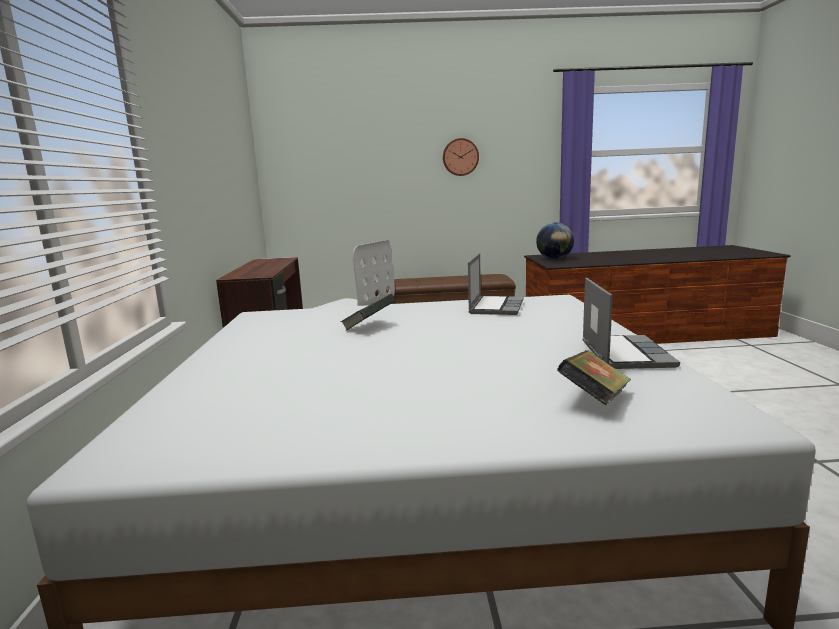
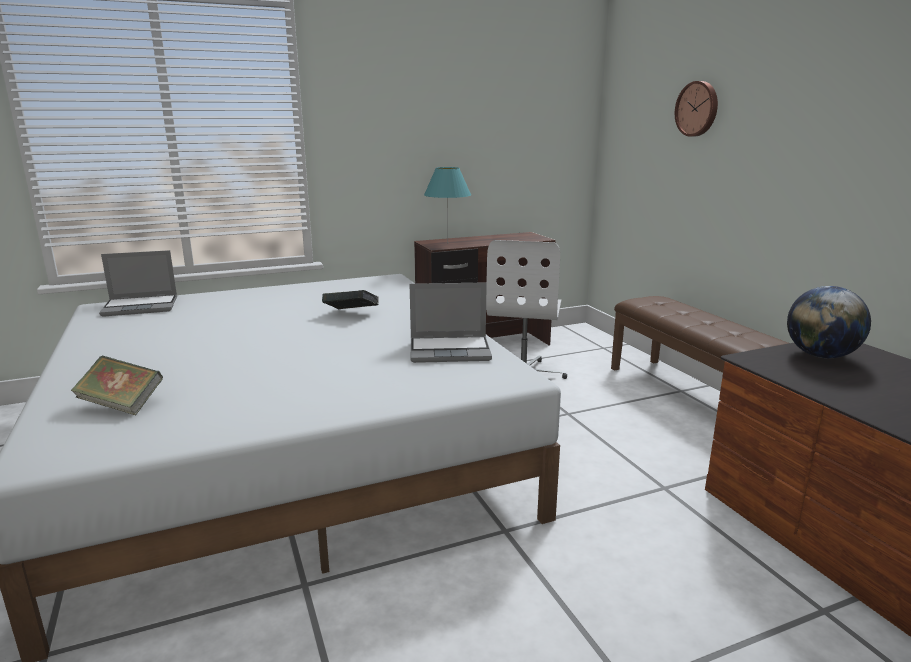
camera: 70 degrees right, 5 degrees up
(254, 273) = (448, 243): none -> turquoise table lamp
(460, 157) = (803, 135): wall clock -> wall clock (697, 109)
(624, 354) = (248, 417): laptop -> laptop (142, 307)

